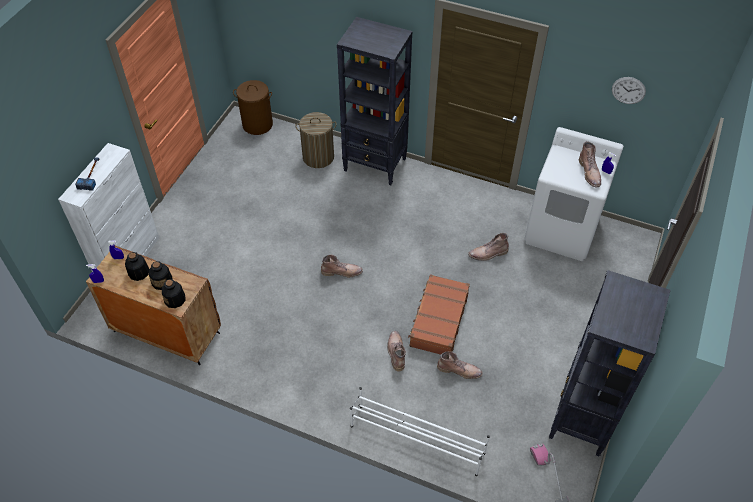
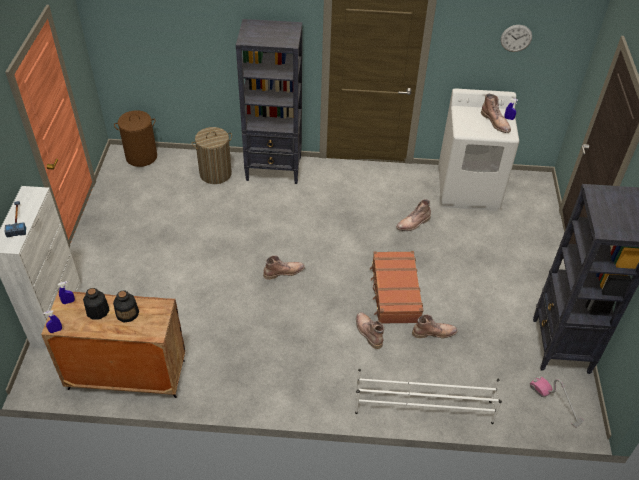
camera: 20 degrees left, 5 degrees down
(175, 300) = (149, 327): bottle -> none

